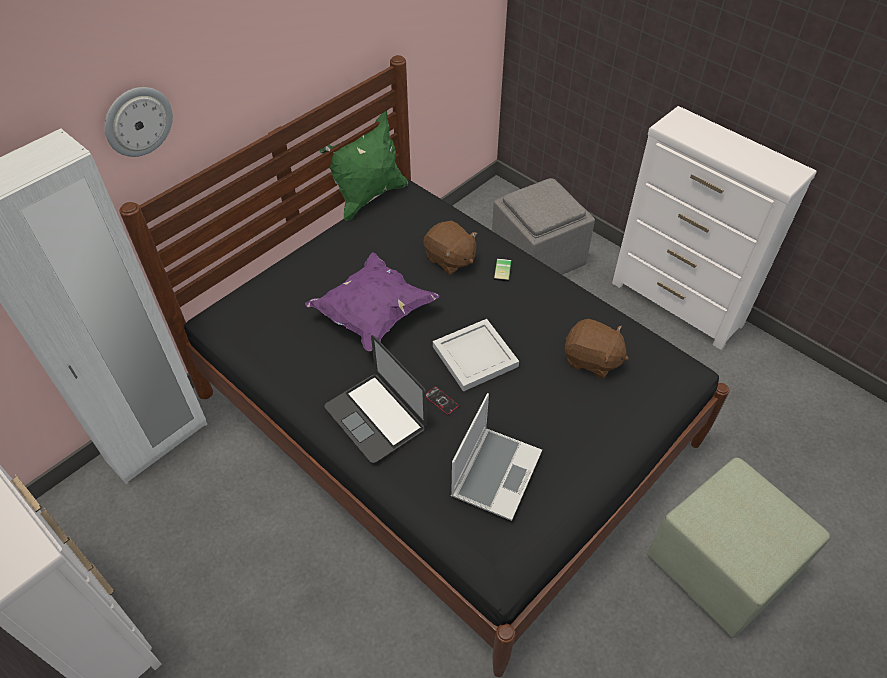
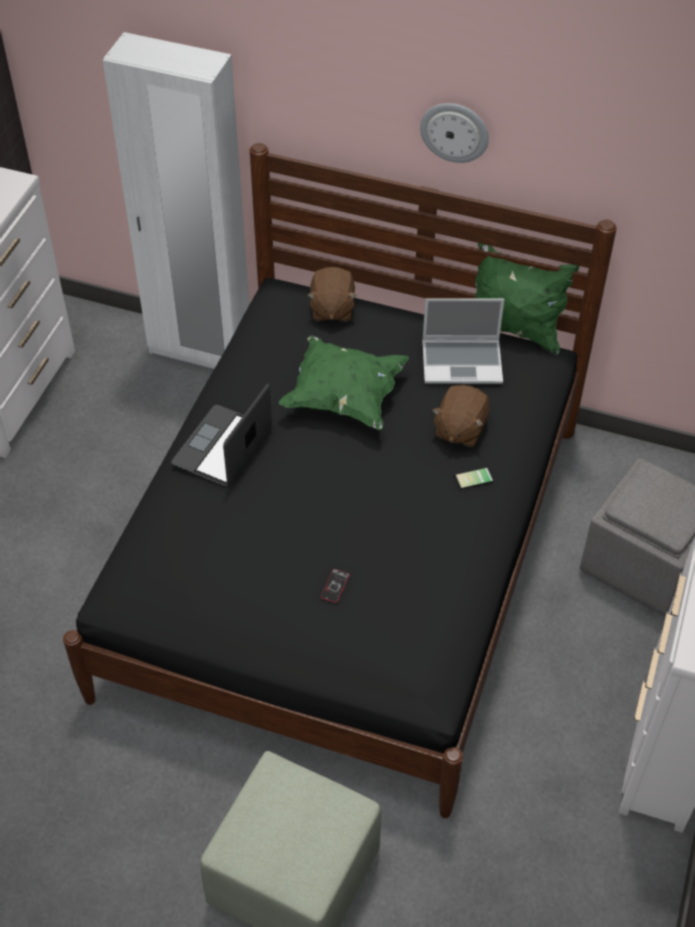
camera: 65 degrees right, 0 degrees up
(138, 121) = (303, 92): wall clock -> wall clock (455, 131)
(373, 315) = (344, 397): purple pillow -> green pillow
(441, 401) = (266, 487): phone -> phone (335, 586)
(475, 355) = (337, 495): white tray -> none
(495, 472) = (205, 557): laptop -> laptop (463, 362)
(592, 360) = (389, 596): brown plush toy -> brown plush toy (331, 309)

